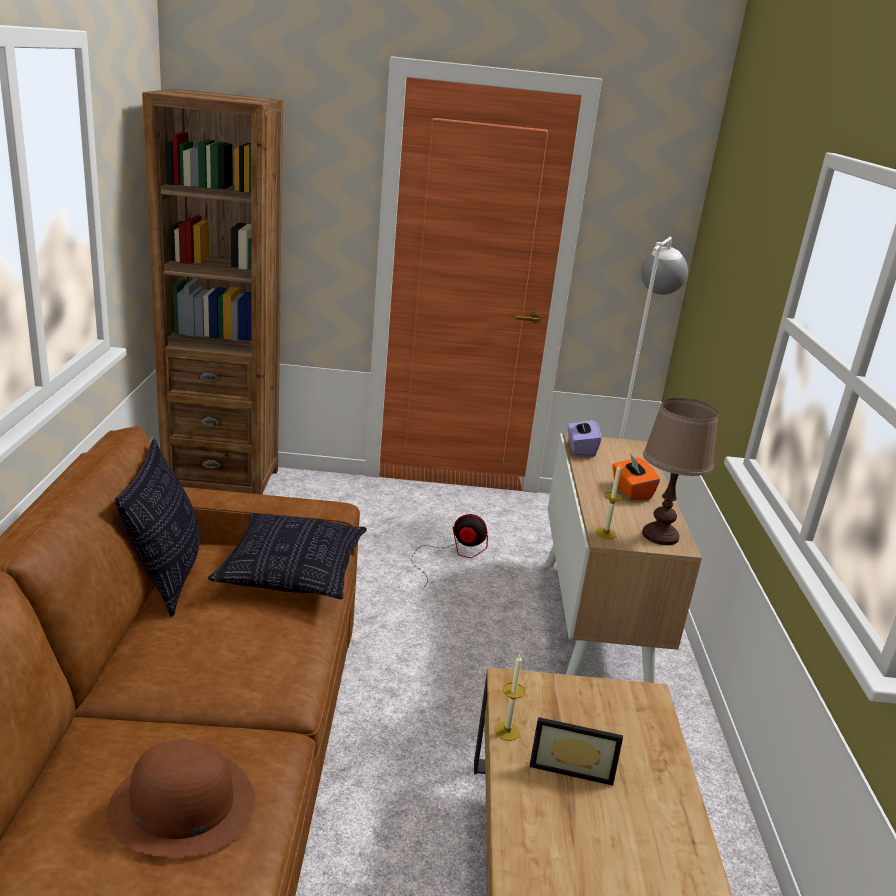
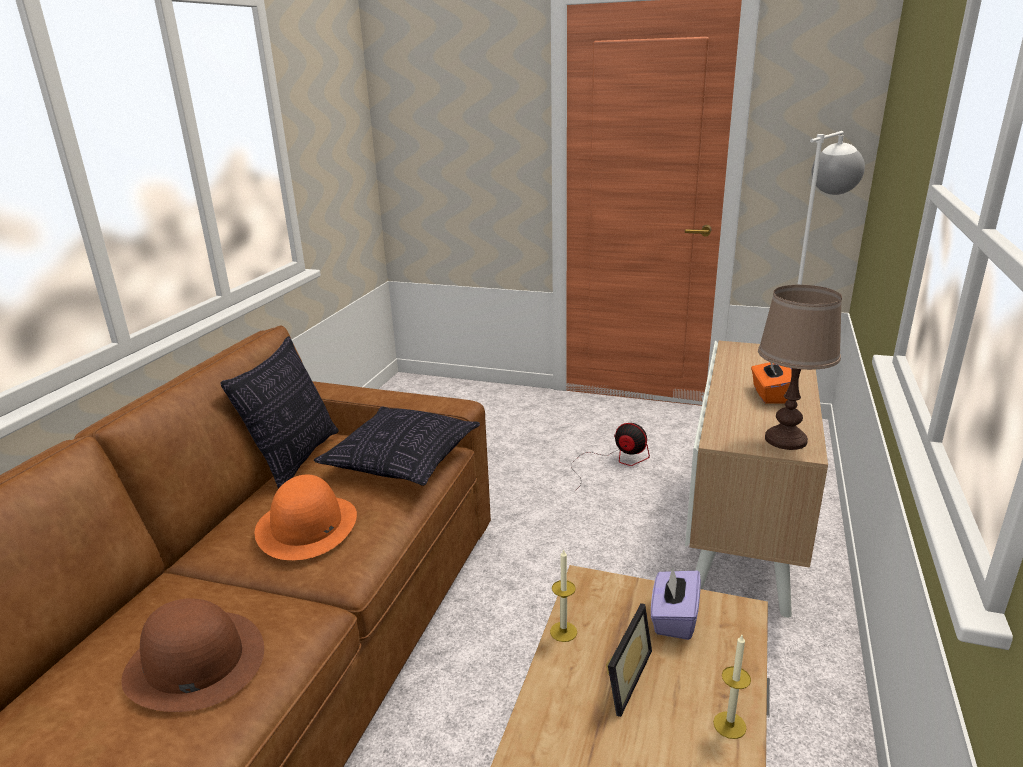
camera: 20 degrees right, 0 degrees up
(222, 482) = (426, 392): brown bookcase -> none
(225, 651) = (307, 526): none -> orange hat
(571, 765) = (620, 676): picture frame -> picture frame turned 90 degrees counterclockwise
(580, 449) = (730, 355): purple tissue box -> purple tissue box (673, 618)
(605, 533) = (721, 435): candle -> candle (729, 725)

